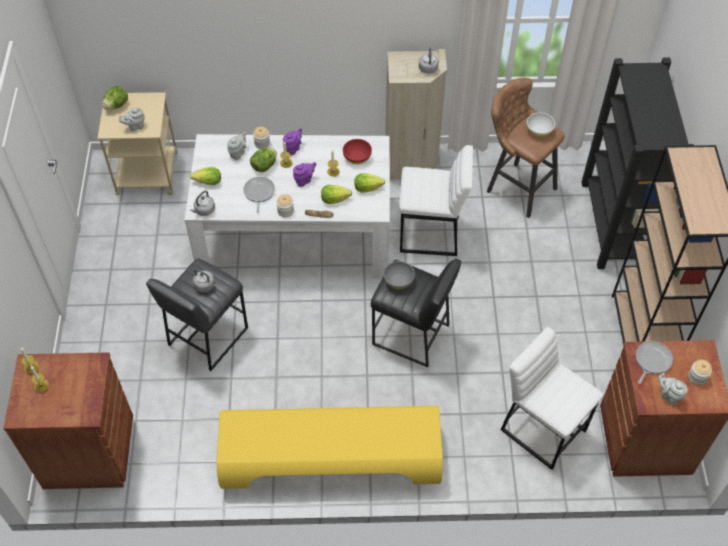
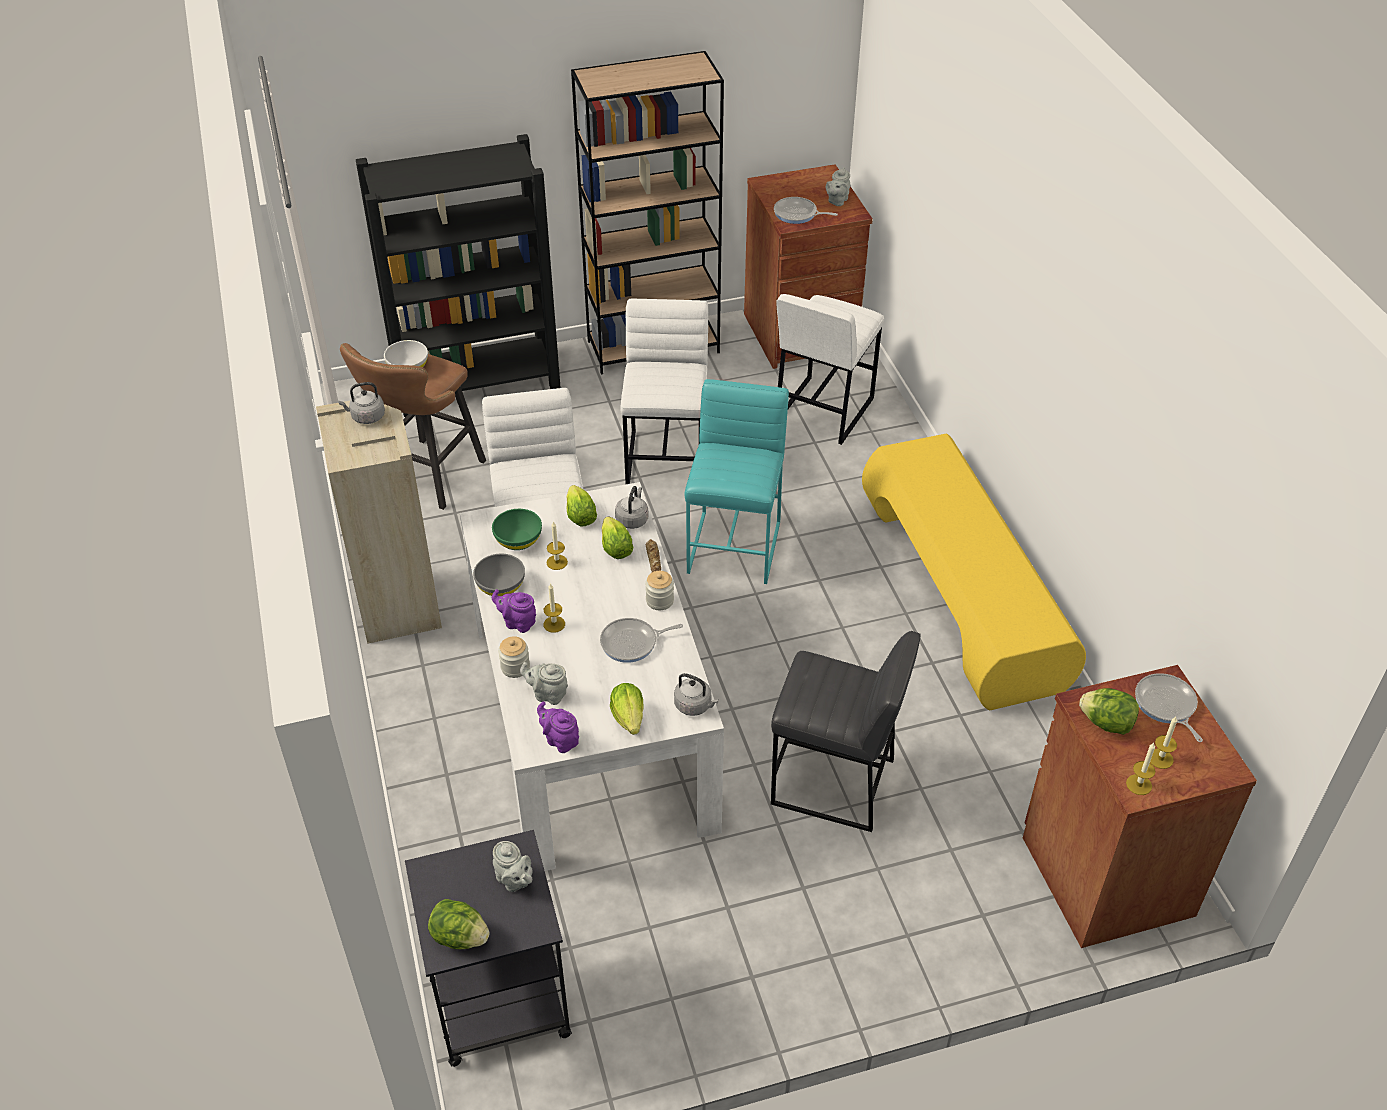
camera: 105 degrees left, 10 degrees down
(73, 405) = (1166, 705): none -> frying pan
(148, 173) = (499, 995): beige cart -> black cart
(205, 286) = (828, 685): grey kettle -> grey kettle (632, 519)
(264, 166) = (569, 651): lettuce -> lettuce (1106, 723)
(304, 180) = (586, 592): purple teapot -> purple teapot (560, 740)
(357, 157) = (518, 540): red bowl -> green bowl
(398, 281) = (728, 474): grey bowl -> grey bowl (500, 586)
(412, 335) = (734, 546): black stool -> turquoise stool
(509, 316) = (666, 458): none -> white chair
(697, 377) = (802, 185): jar -> none

